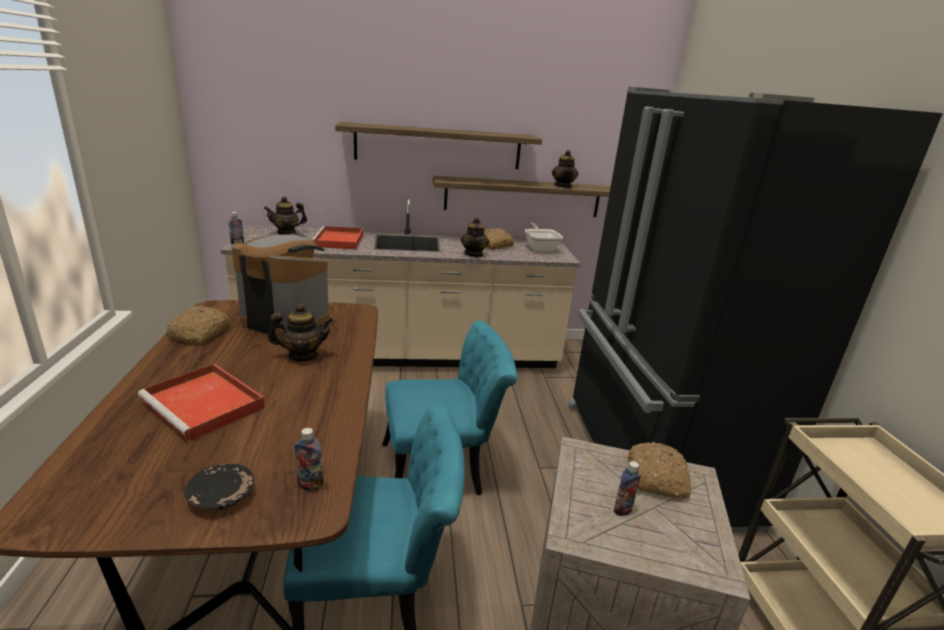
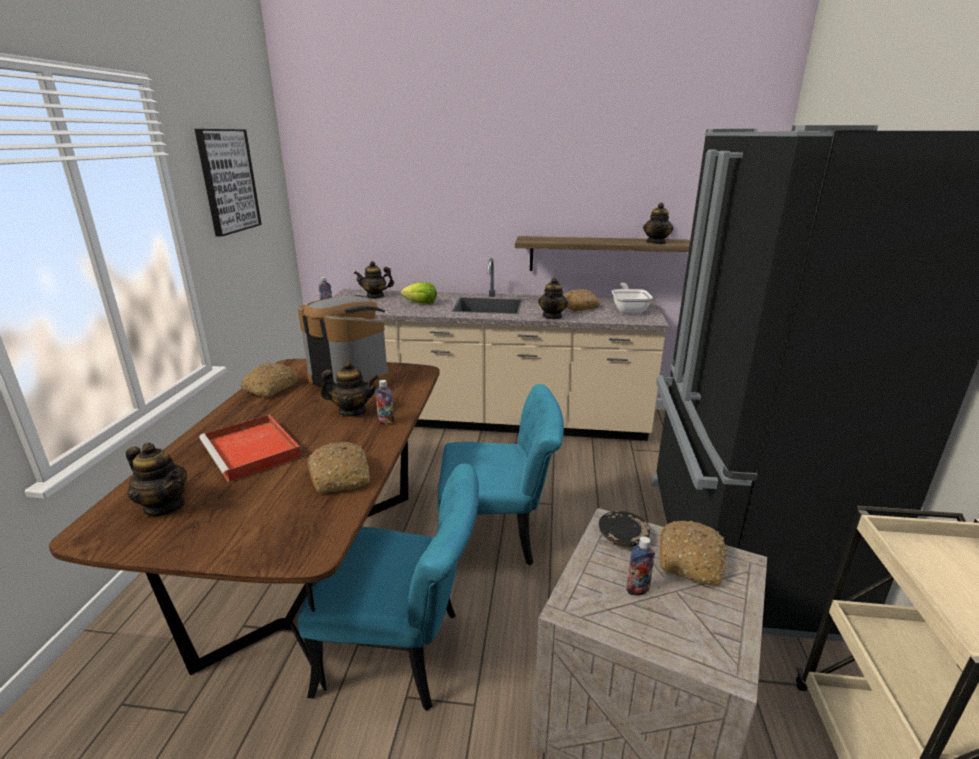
camera: 15 degrees right, 0 degrees up
(120, 476) = (165, 506): none -> teapot
(126, 103) = (228, 181): none -> picture
(221, 495) = (237, 530): black plate -> black plate (623, 536)
(310, 485) = (315, 529): bottle -> bottle (386, 422)
(317, 426) = (341, 476): none -> bread
(339, 241) = (421, 303): red tray -> lettuce
(438, 146) = (522, 206): shelf -> none

